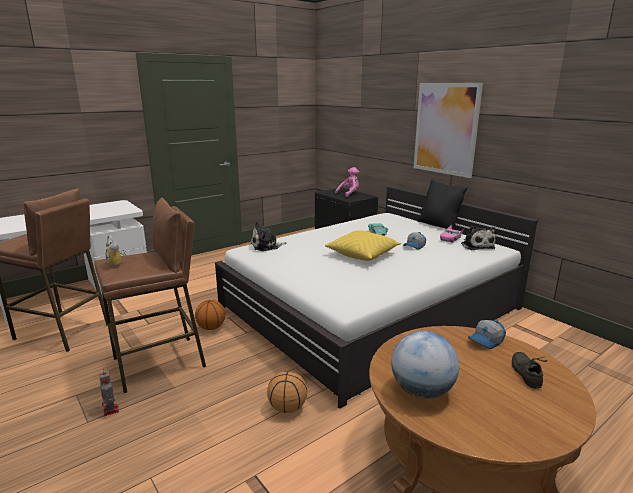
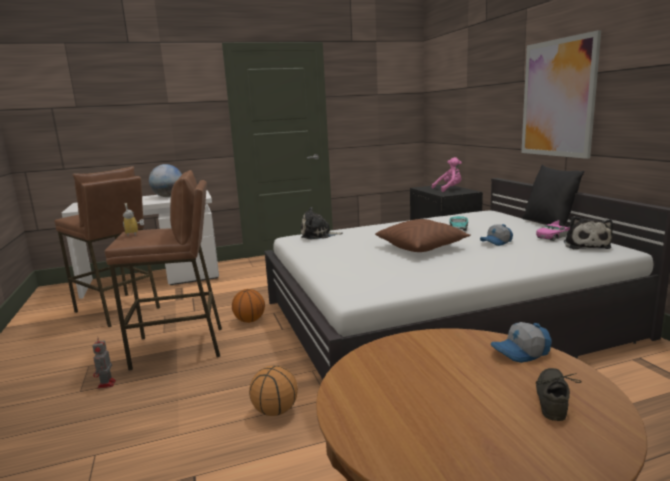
camera: 20 degrees right, 5 degrees down
(363, 254) = (422, 247): yellow pillow -> brown pillow
(422, 391) = (379, 398): globe -> globe (168, 196)

